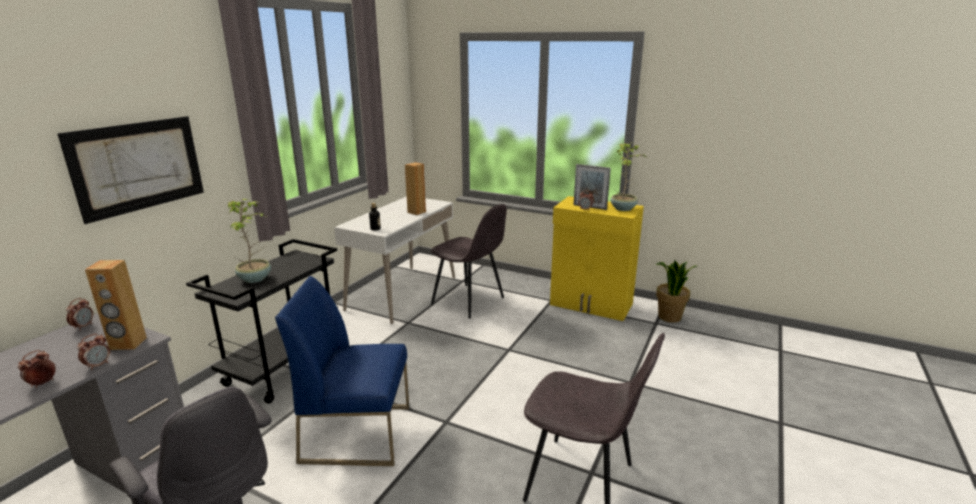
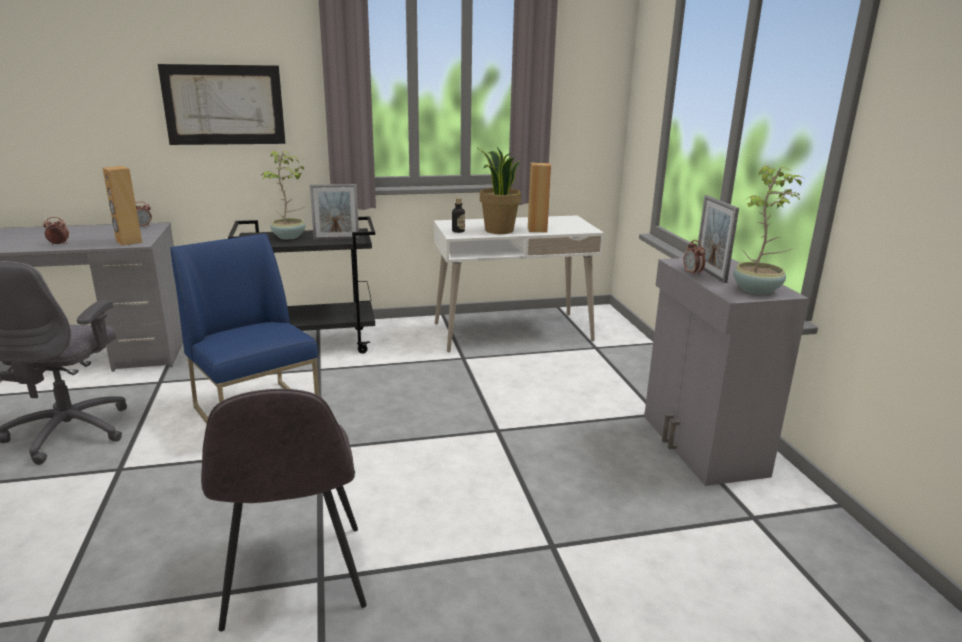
camera: 50 degrees right, 0 degrees up
(98, 365) = (92, 246): alarm clock -> none
(298, 265) = (336, 238): none -> picture frame
(469, 301) = (559, 369): grey chair -> none
(591, 305) = (701, 445): yellow cabinet -> grey cabinet
(669, 317) = (796, 525): potted plant -> potted plant (498, 230)

